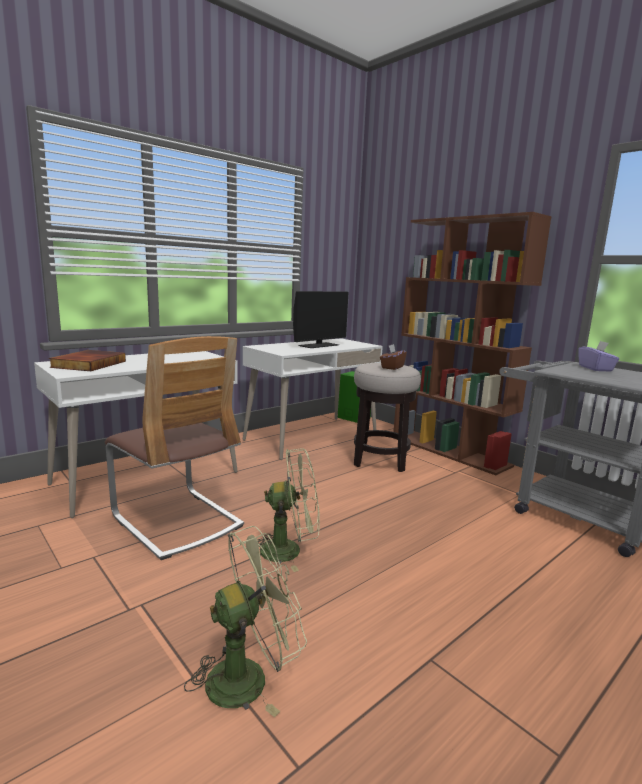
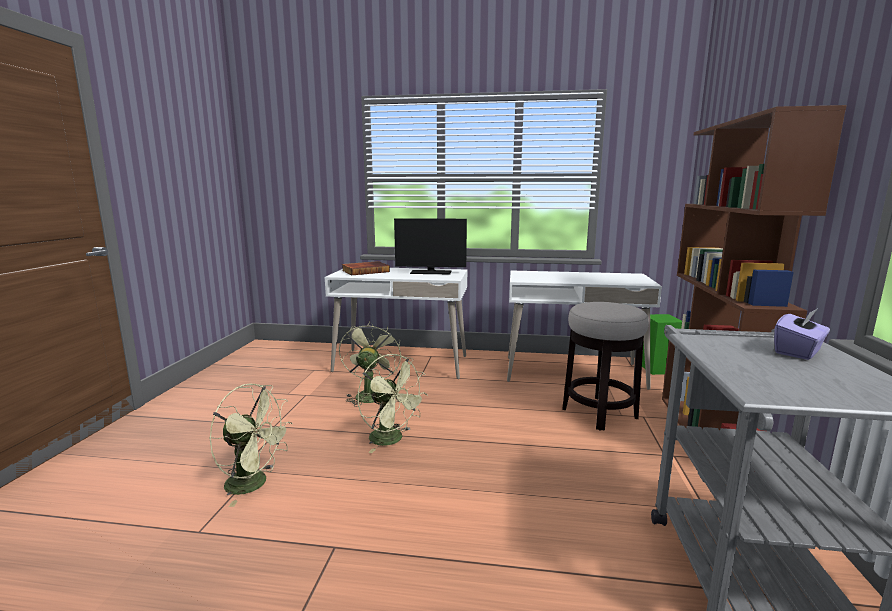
camera: 50 degrees right, 0 degrees up
(177, 521) = (369, 394): chair -> green fan
(319, 345) = (584, 277): monitor -> monitor (431, 272)
(392, 367) = (606, 308): brown tissue box -> none

